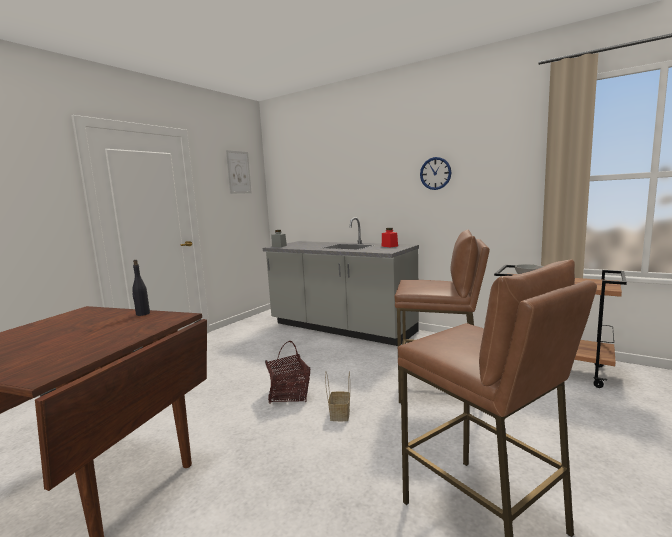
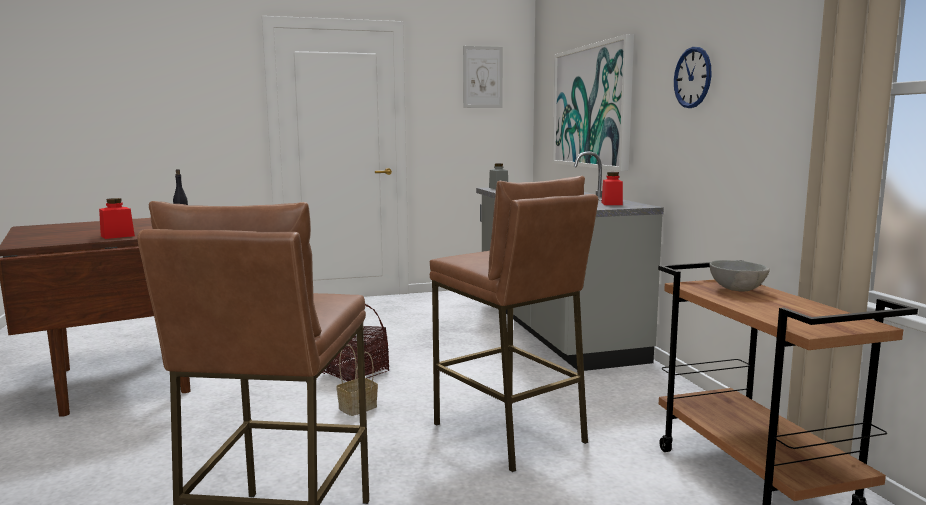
camera: 40 degrees right, 0 degrees up
(119, 336) = (117, 236): none -> red jar
(337, 190) = (591, 107): none -> picture

